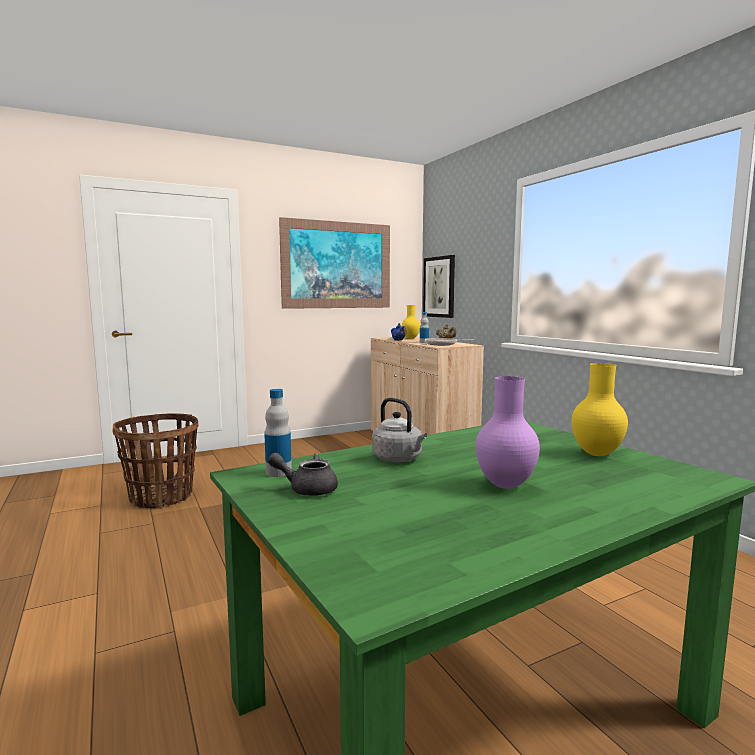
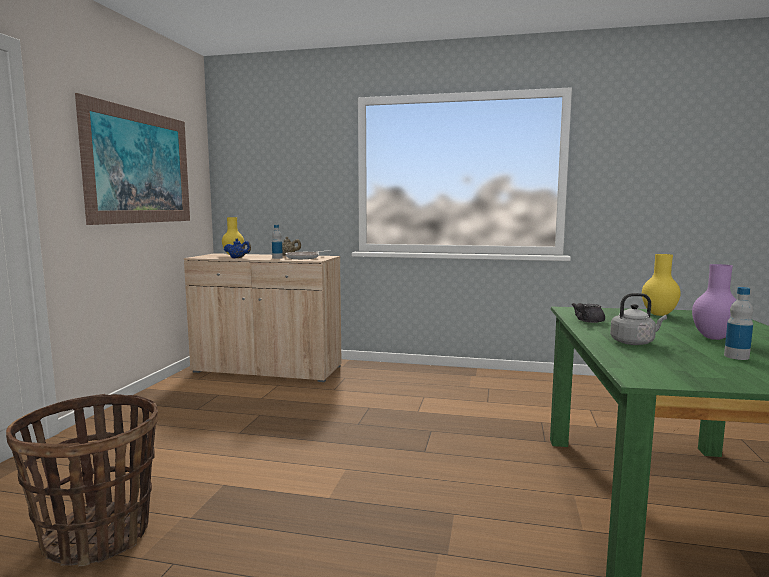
camera: 50 degrees left, 0 degrees up
(278, 472) = (643, 370): bottle -> bottle (736, 356)
(307, 489) = (696, 371): grey teapot -> grey teapot (587, 321)
(439, 287) = (245, 197): picture -> none

